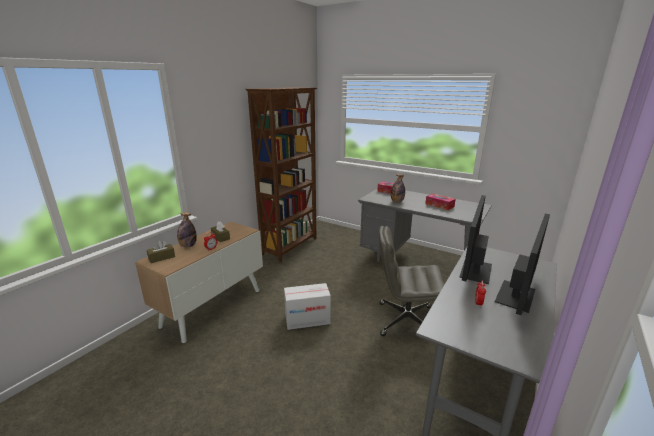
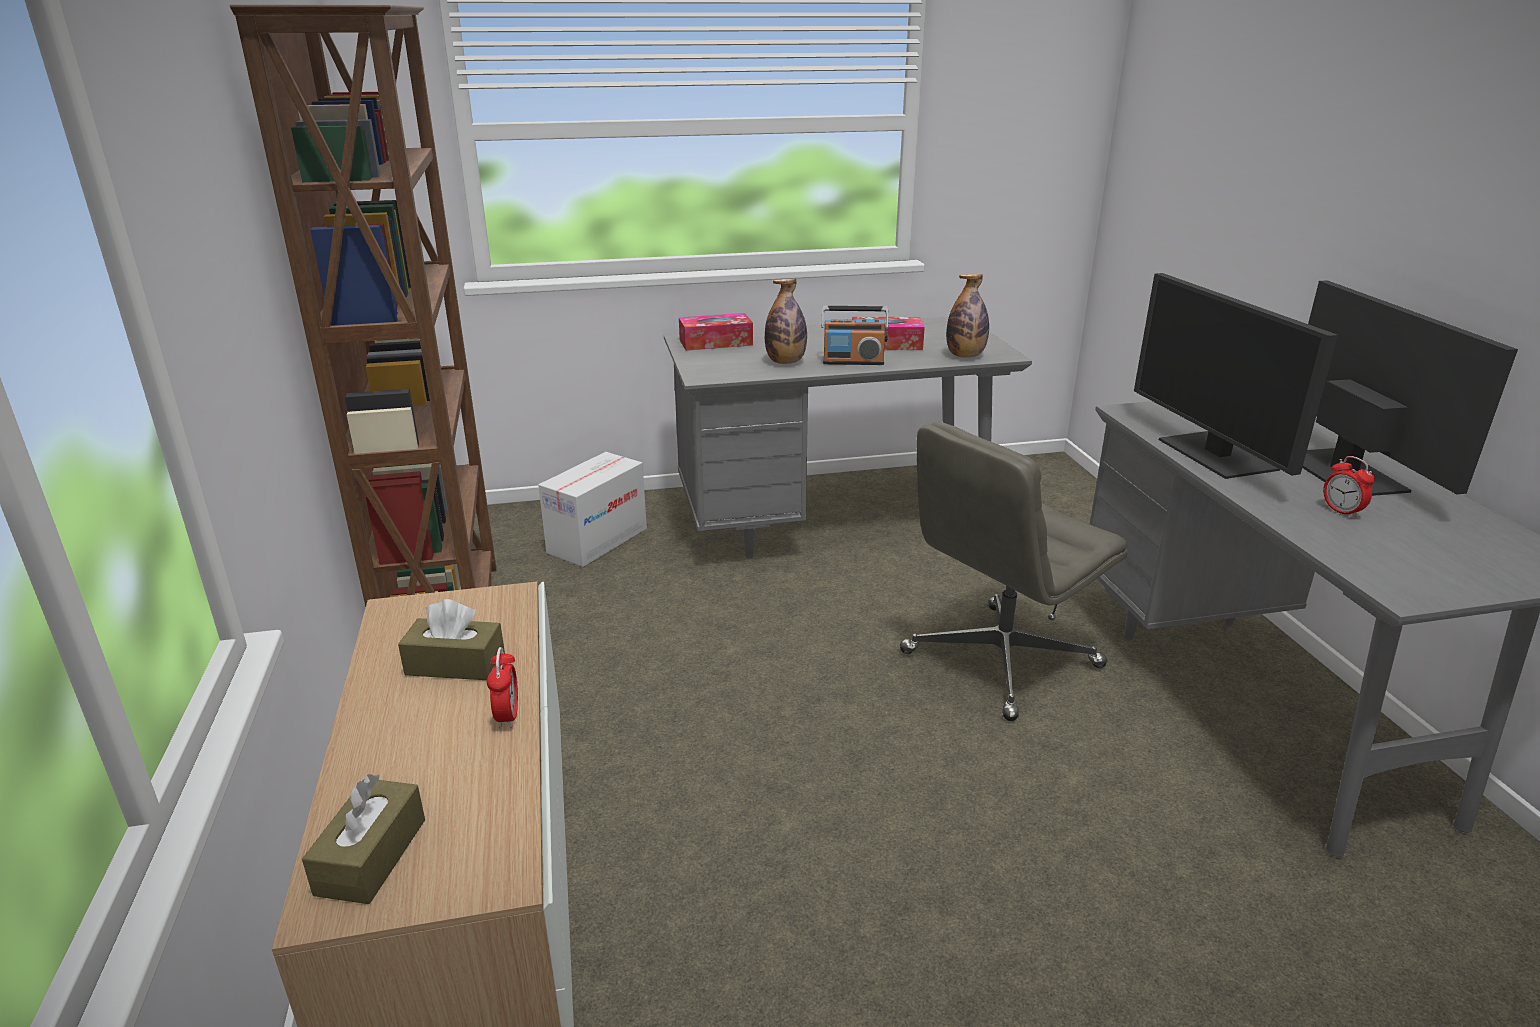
camera: 45 degrees left, 5 degrees up
(188, 246) = (390, 755): bottle -> bottle (965, 356)
(307, 319) = (814, 792): cardboard box -> cardboard box (597, 540)
(417, 207) = (853, 362): none -> radio

